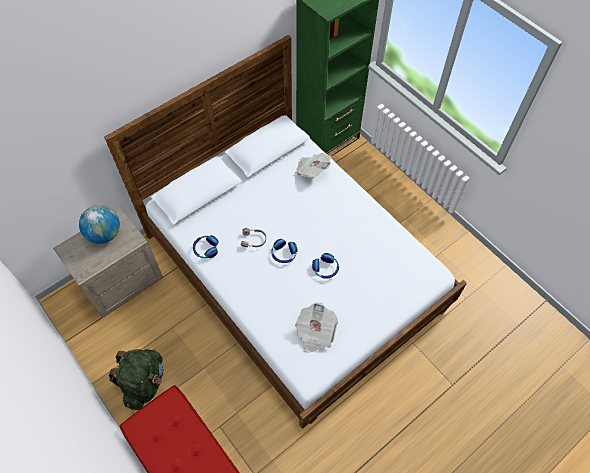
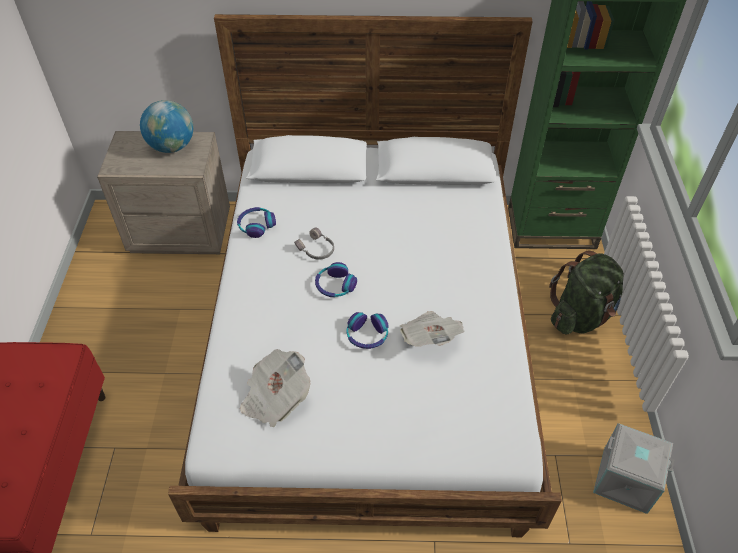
camera: 40 degrees right, 10 degrees down
(144, 383) = (96, 343): green backpack -> green backpack (581, 316)
(312, 170) = (465, 220): newspaper -> newspaper (429, 338)
(463, 252) = (624, 480): none -> grey storage box

